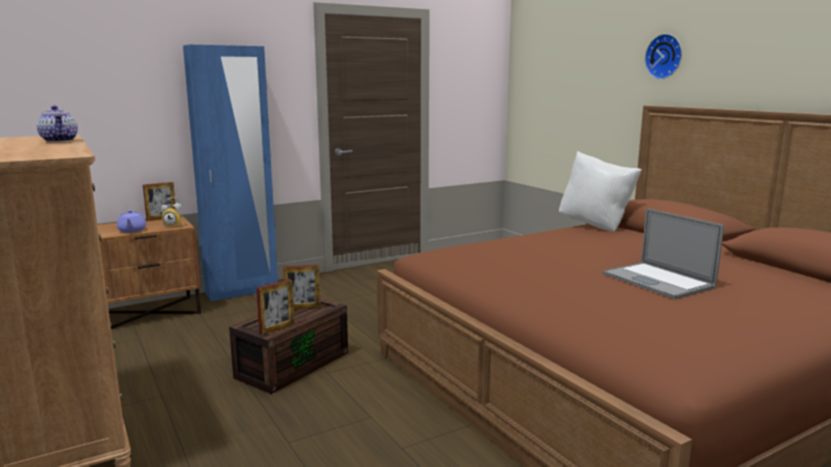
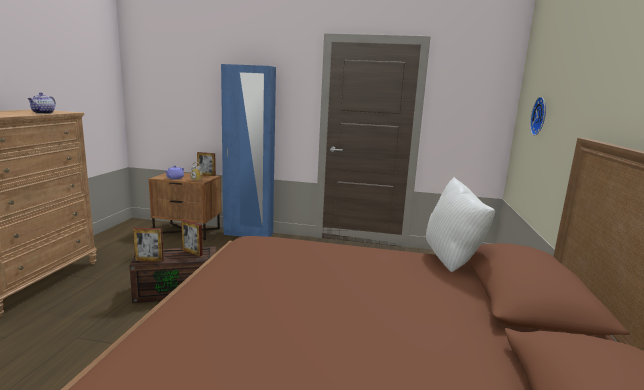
camera: 40 degrees right, 0 degrees up
(657, 281) = (326, 338): laptop -> none
(665, 56) = (613, 78): wall clock -> wall clock (540, 116)

